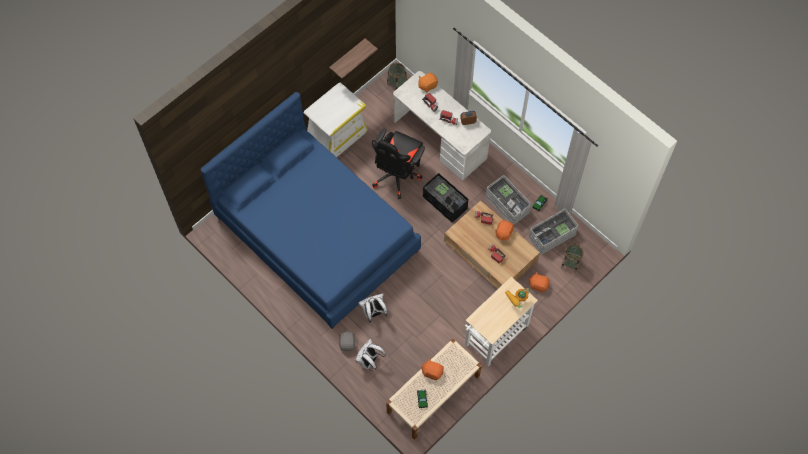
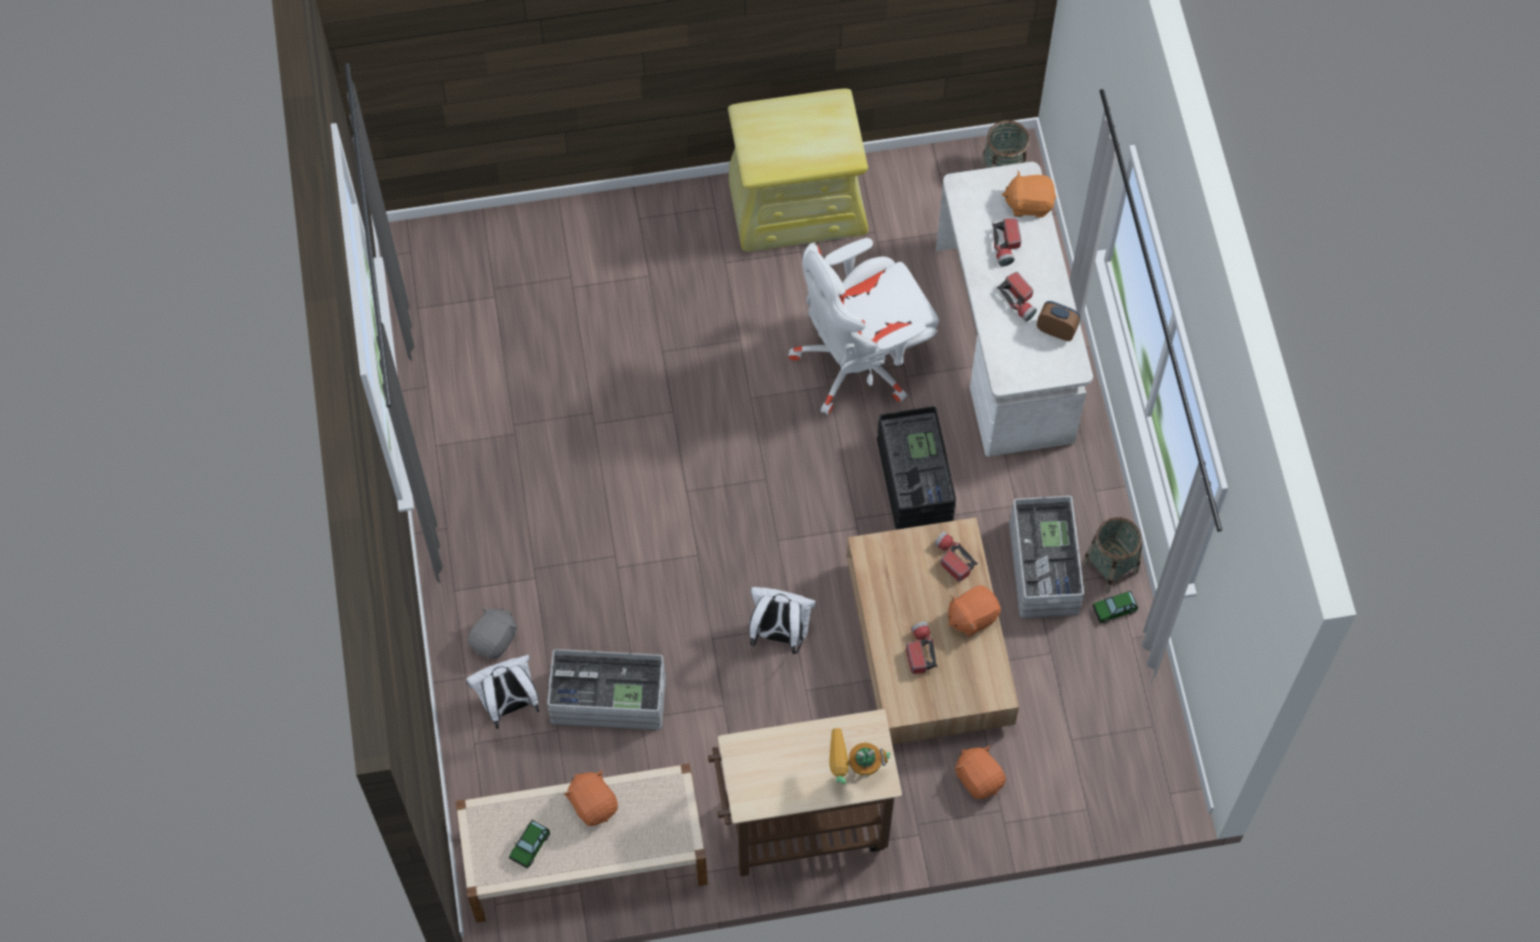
camera: 35 degrees right, 0 degrees up
(317, 233) = (605, 379): blue bed -> none
(338, 136) = (799, 208): white nightstand -> yellow nightstand
(347, 57) = (888, 41): shelf -> none
(374, 313) = (593, 613): white backpack -> white backpack (780, 634)
(398, 172) = (864, 358): black office chair -> white office chair
(495, 337) = (803, 826): white cart -> brown cart
(552, 236) = (1090, 694): grey storage box -> grey storage box (607, 699)
(570, 263) = (1084, 778): basket -> basket (1110, 567)

